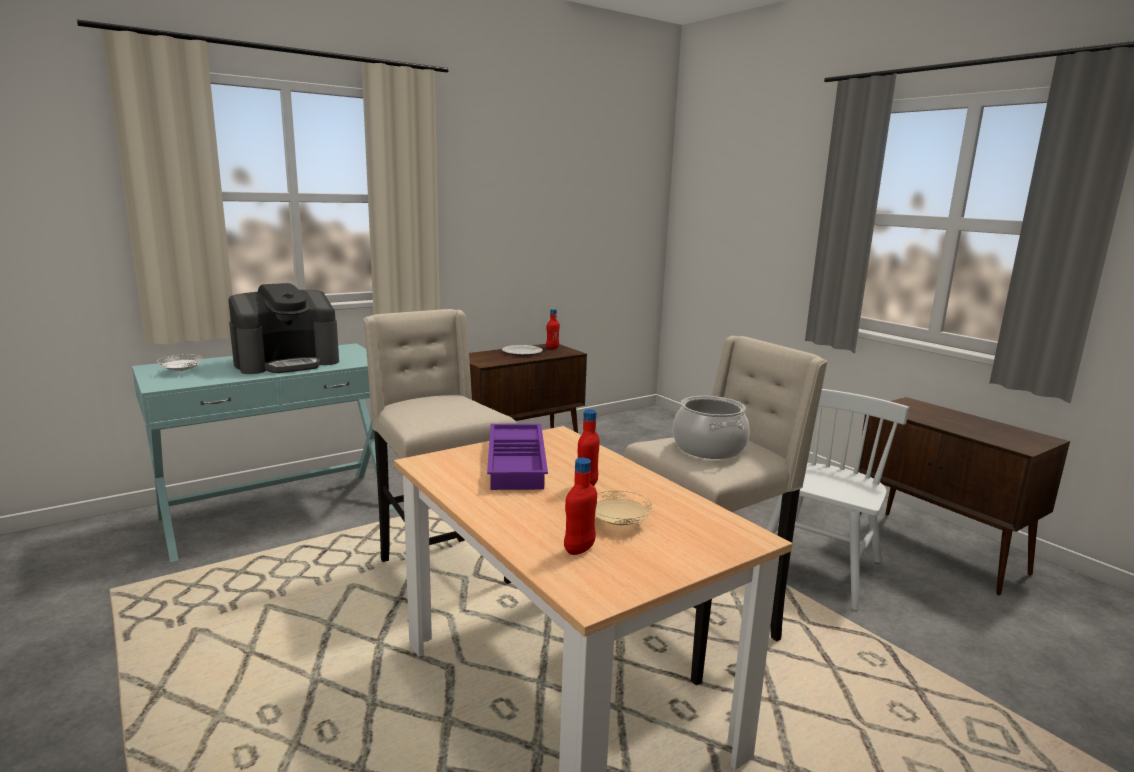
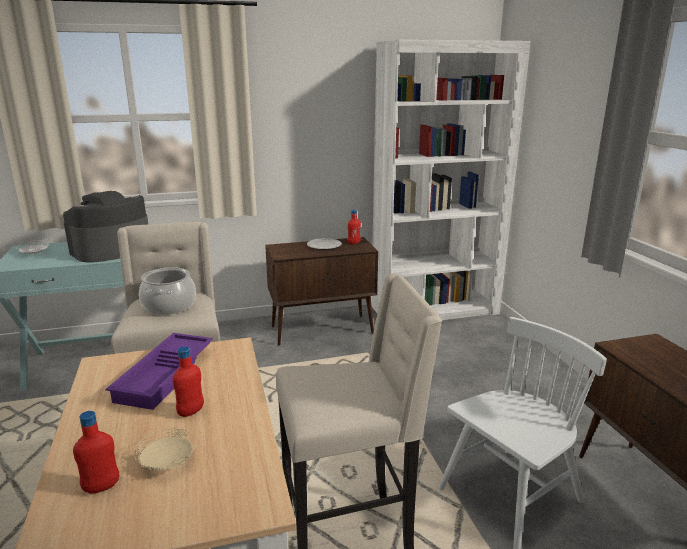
camera: 20 degrees right, 5 degrees up
(287, 362) = (111, 250): coffee machine -> coffee machine turned 150 degrees clockwise
(627, 424) = (435, 310): none -> white bookcase
(708, 448) = (335, 385): cooking pot -> cooking pot (169, 306)

